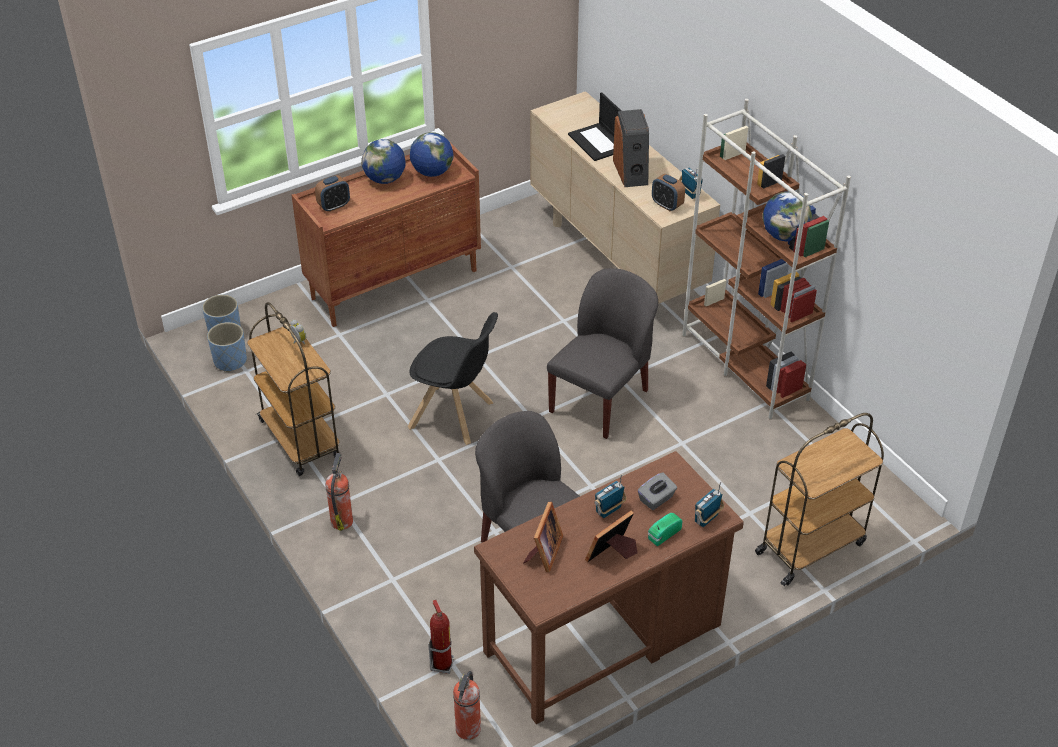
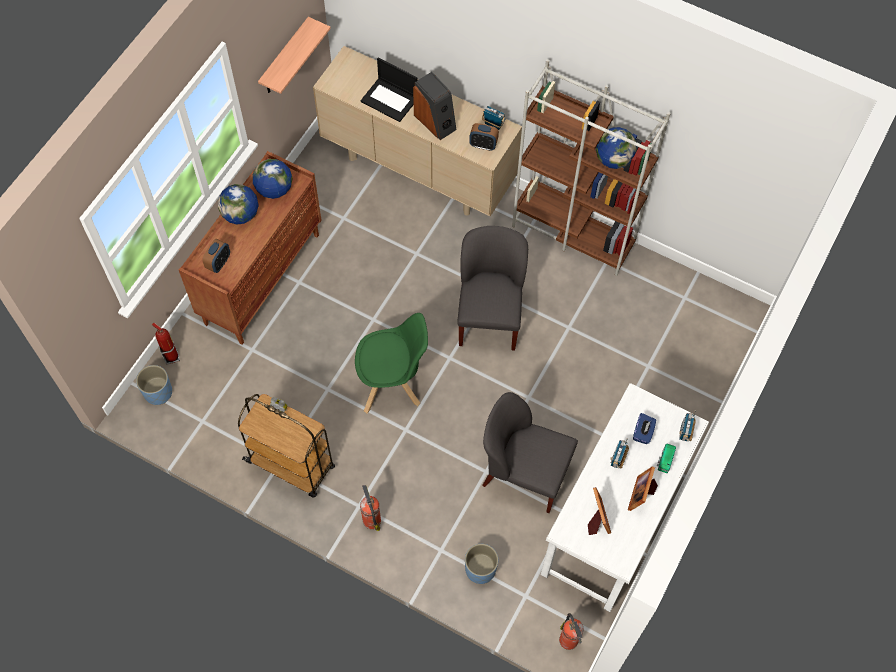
camera: 30 degrees left, 20 degrees up
(230, 361) = (182, 417): blue planter -> blue planter (480, 569)
(442, 664) = (520, 599): fire extinguisher -> fire extinguisher (171, 356)
(455, 416) = (392, 384): black chair -> green chair
(507, 60) = (284, 58): none -> shelf
(603, 639) = (613, 522): brown desk -> white desk
(656, 499) = (643, 433): grey tissue box -> blue tissue box
(812, 548) = (704, 375): brown cart -> none

